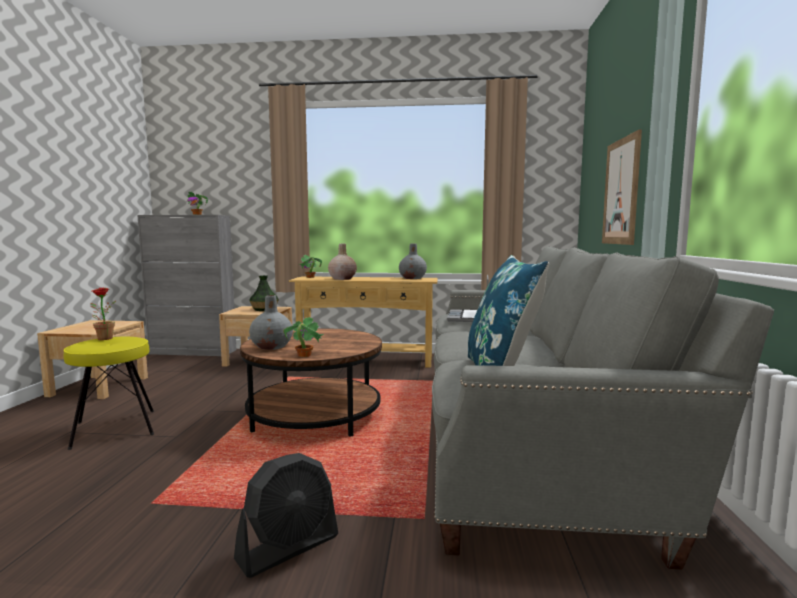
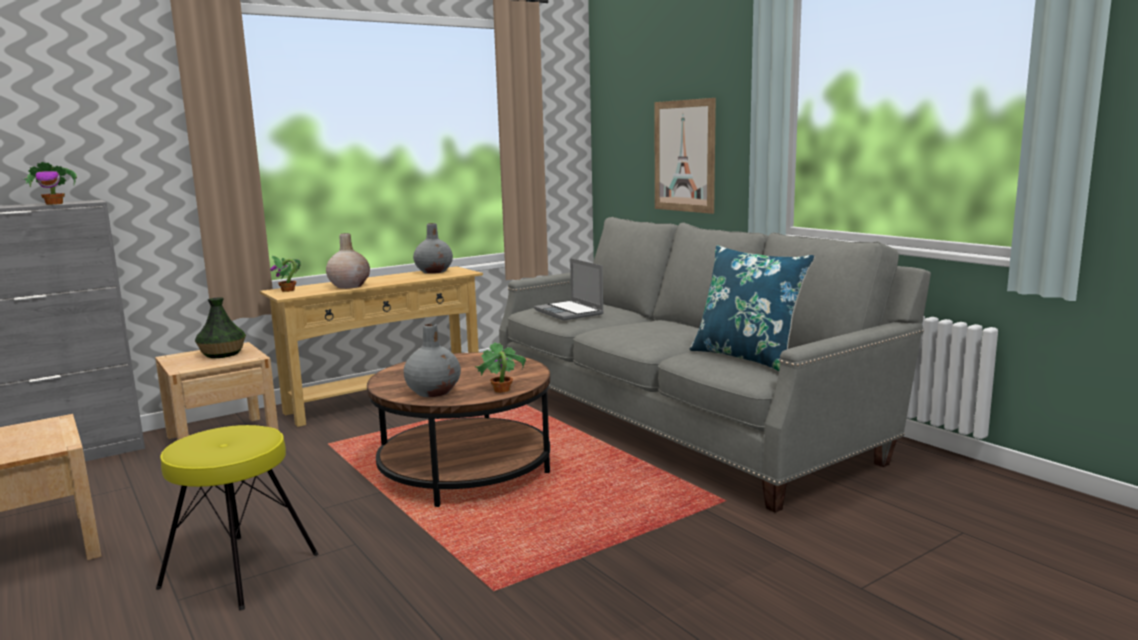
camera: 40 degrees left, 5 degrees up
(102, 338) = (191, 440): potted plant -> none
(288, 547) = (676, 557): black fan -> none

